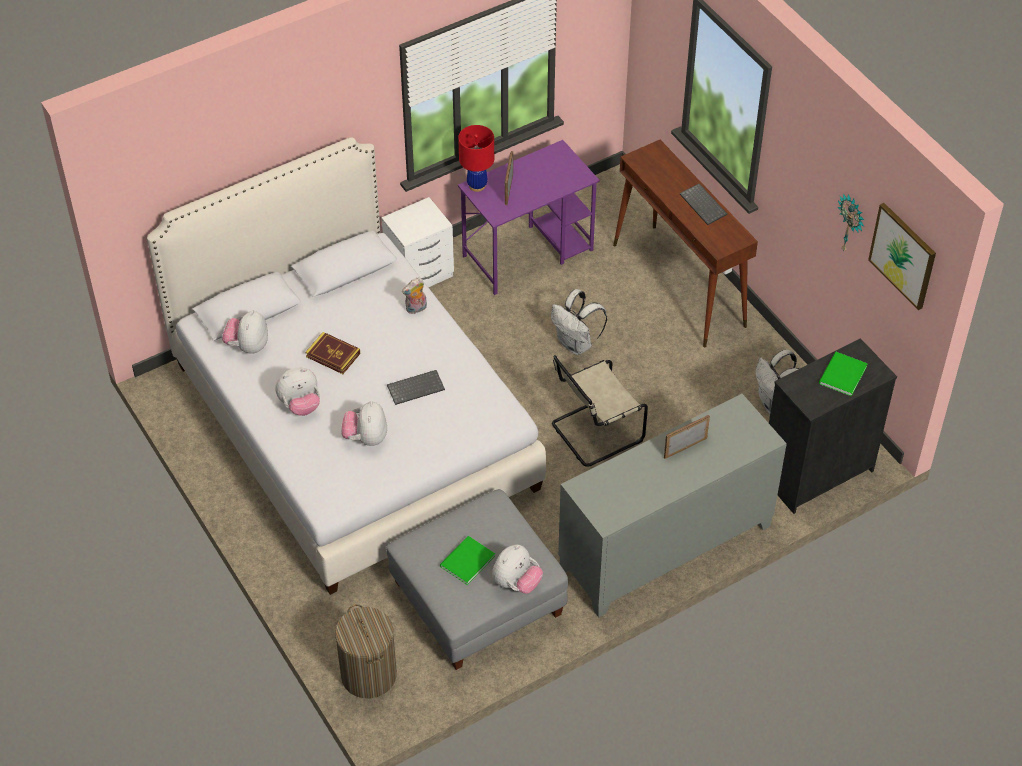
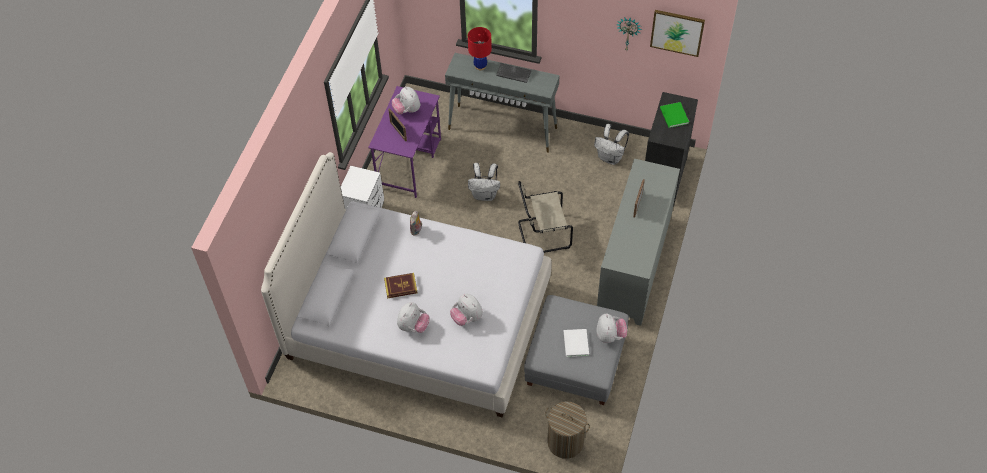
camera: 40 degrees left, 5 degrees up
(248, 346) = (348, 315): plush toy -> plush toy (407, 110)
(416, 387) = (462, 272): keyboard -> none
(465, 561) = (575, 344): green book -> white book
(477, 185) = (379, 141): red table lamp -> red table lamp (480, 66)
(594, 433) = (542, 234): beige chair -> beige chair turned 60 degrees clockwise
(679, 285) = (503, 128): brown console table -> grey console table

